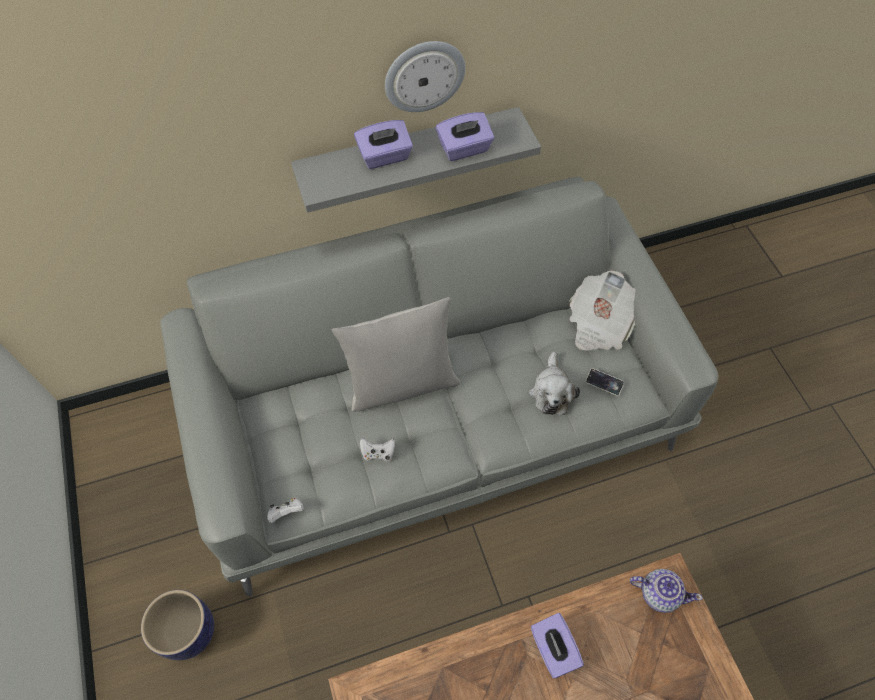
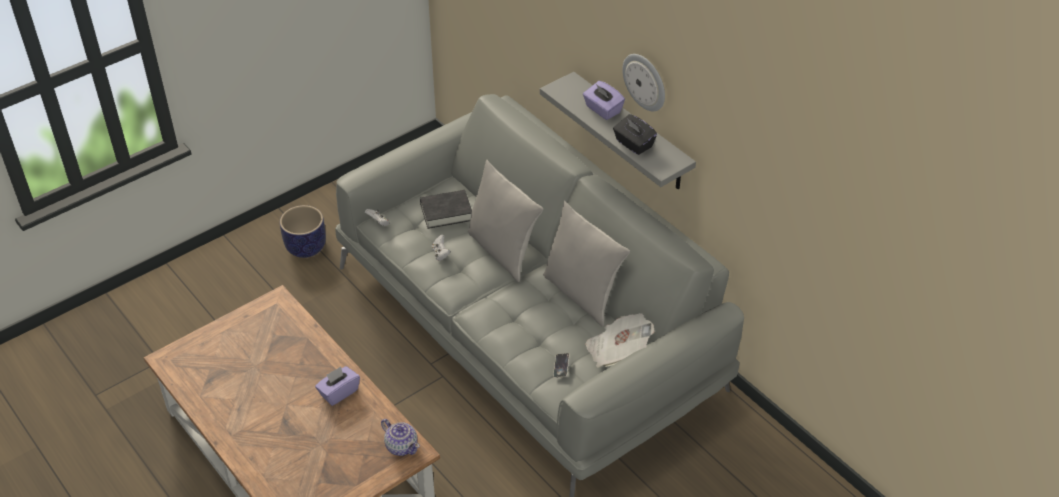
camera: 70 degrees right, 15 degrees down
(310, 424) = (446, 212): none -> black book
(464, 149) = (633, 144): purple tissue box -> black tissue box
(502, 328) = (582, 294): none -> grey pillow
(551, 391) = (538, 337): plush toy -> none
(658, 593) = (401, 446): teapot -> teapot turned 45 degrees counterclockwise

